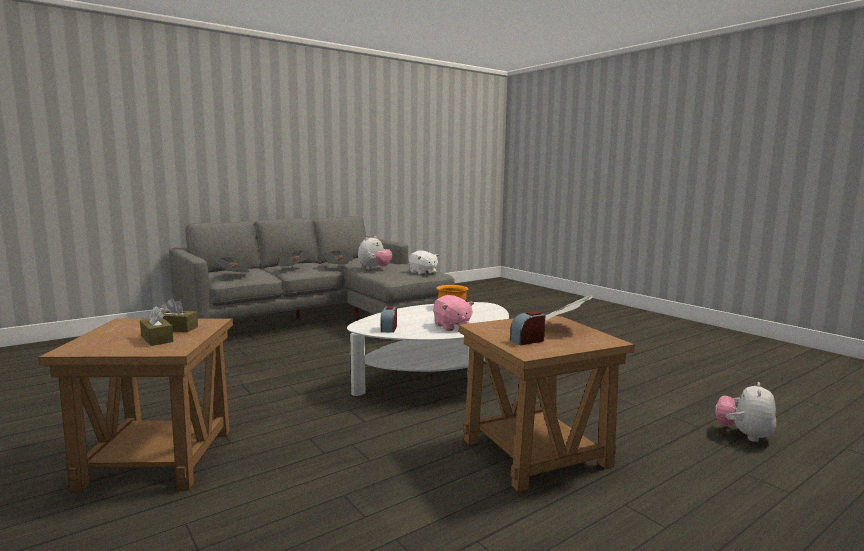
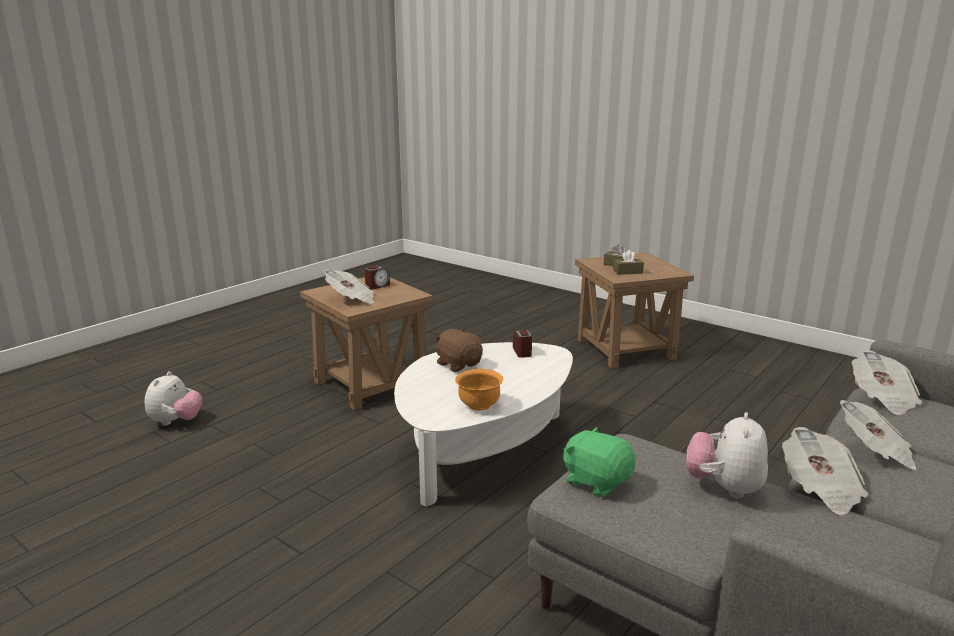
camera: 165 degrees right, 10 degrees up
(423, 272) = (597, 481): white plush toy -> green plush toy
(451, 326) = (458, 364): pink plush toy -> brown plush toy

